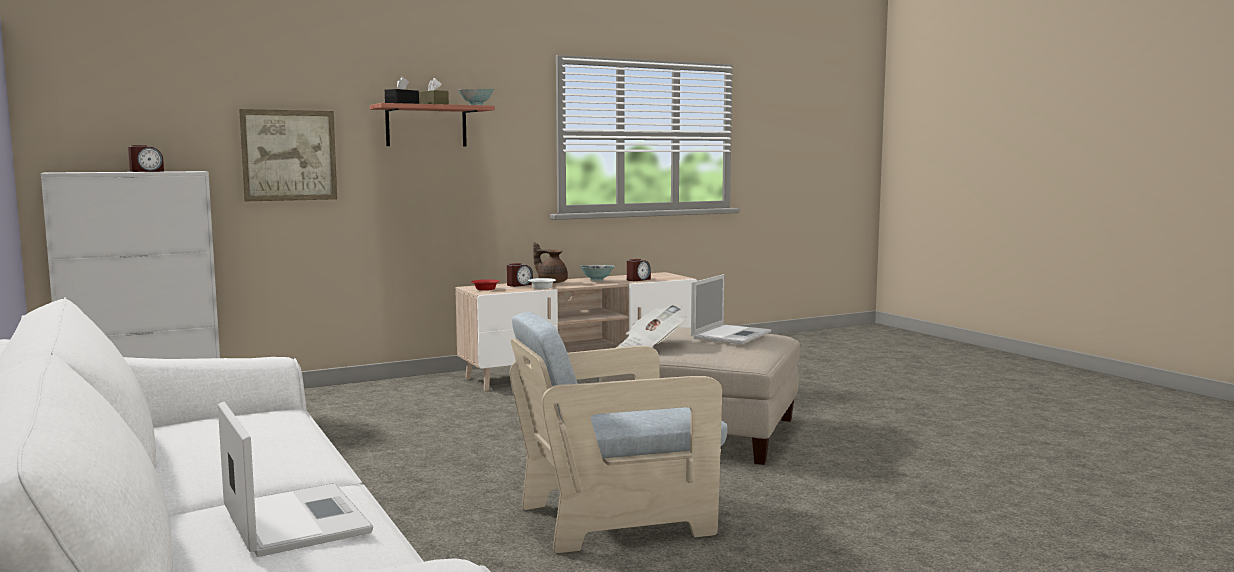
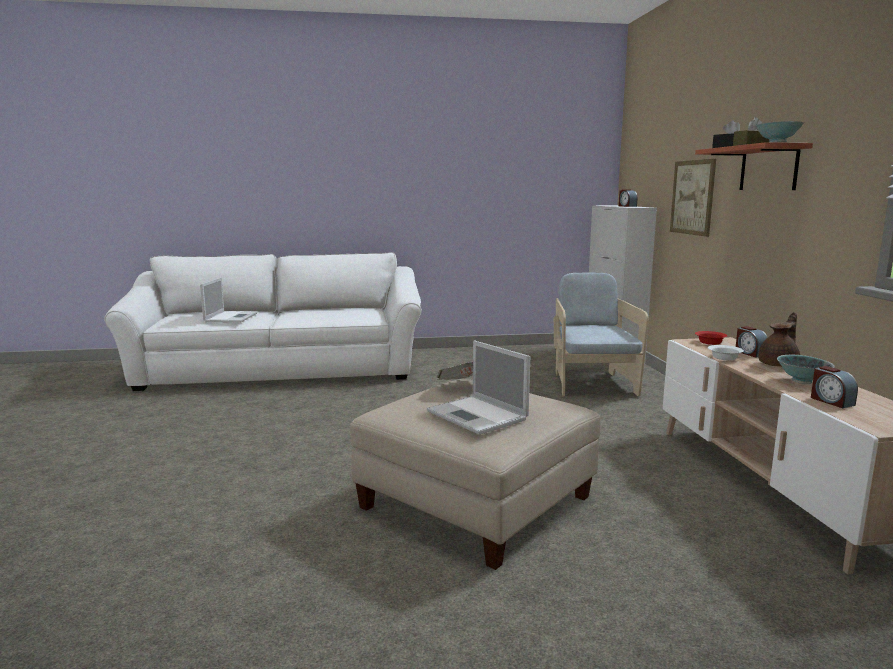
camera: 110 degrees right, 5 degrees up
(294, 519) = (231, 317): laptop -> laptop turned 75 degrees counterclockwise
(616, 518) = (318, 437): beige armchair -> beige armchair (592, 384)

